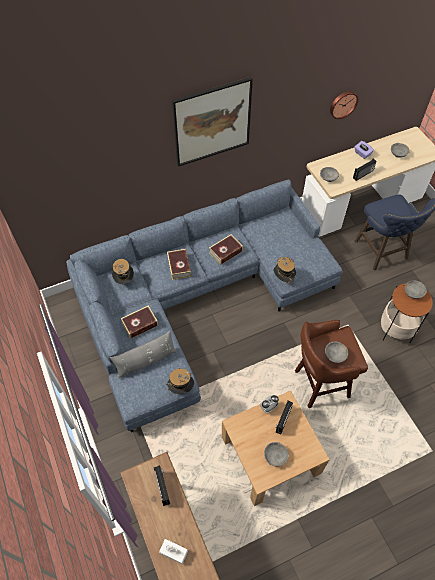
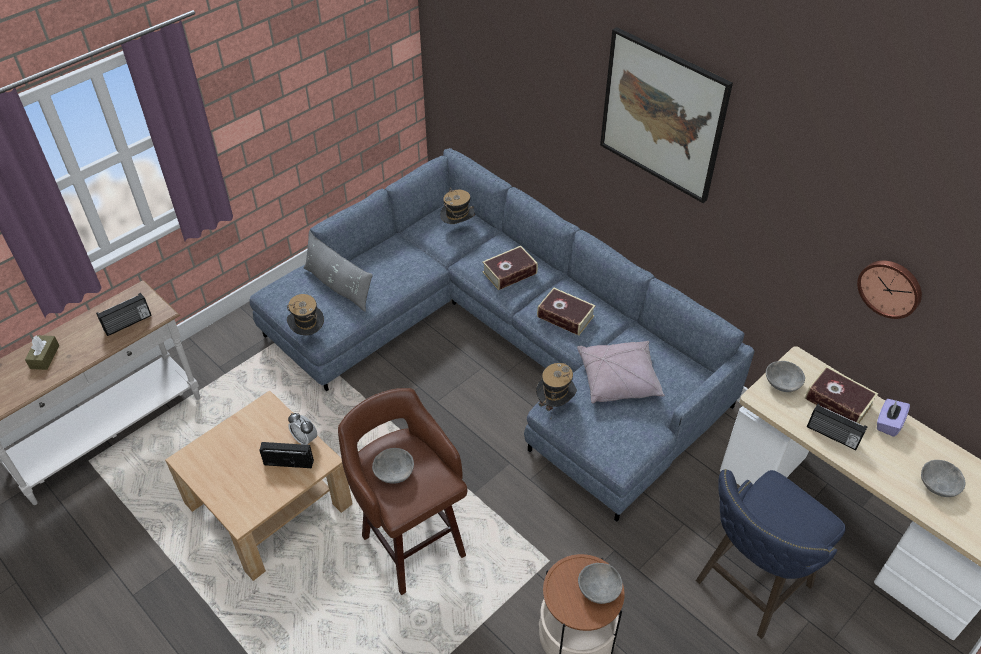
camera: 70 degrees right, 10 degrees down
(140, 324) = (393, 262): book -> book (838, 401)
(174, 552) = (45, 357): white tissue box -> brown tissue box
(275, 456) = (227, 466): grey bowl -> none
(279, 245) = (618, 380): none -> purple pillow

